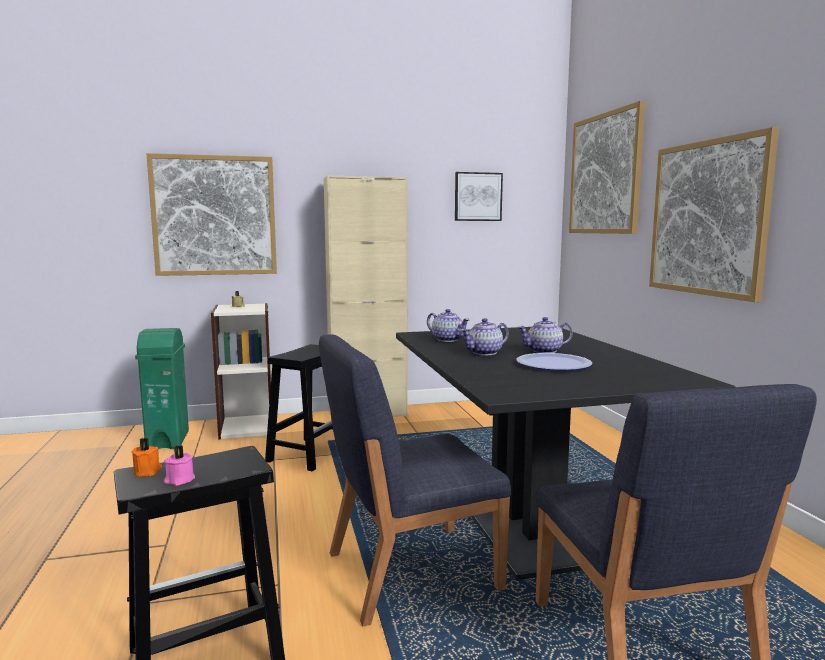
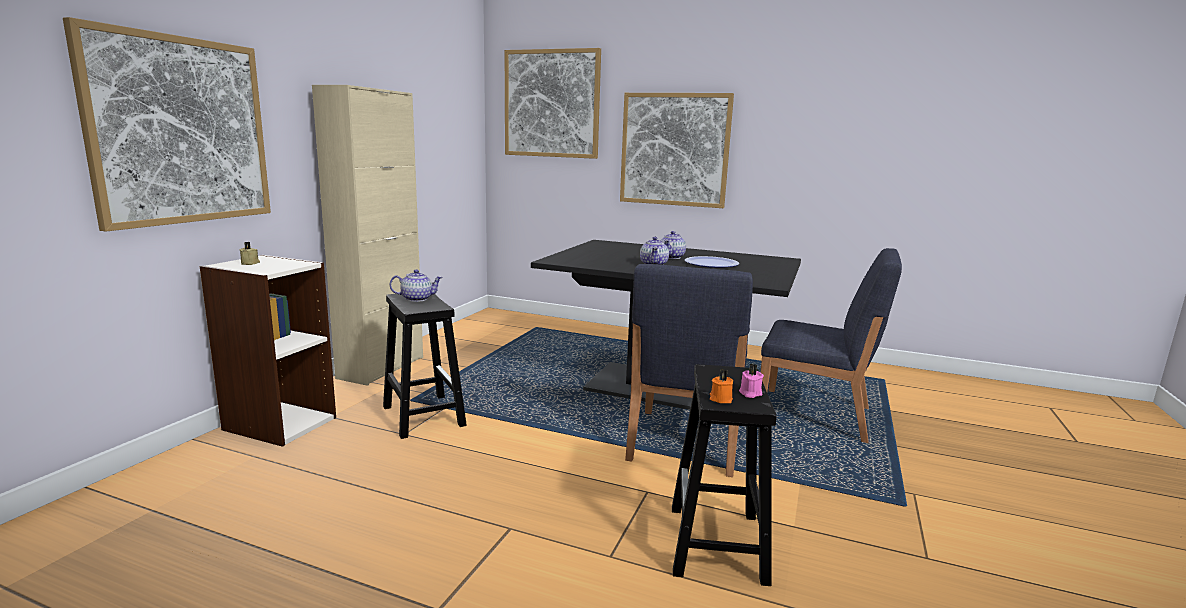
camera: 55 degrees left, 5 degrees up
(168, 440) = (213, 475): green trash can -> none
(448, 339) = (592, 260): teapot -> teapot (417, 299)
(478, 197) = (434, 116): picture -> none

